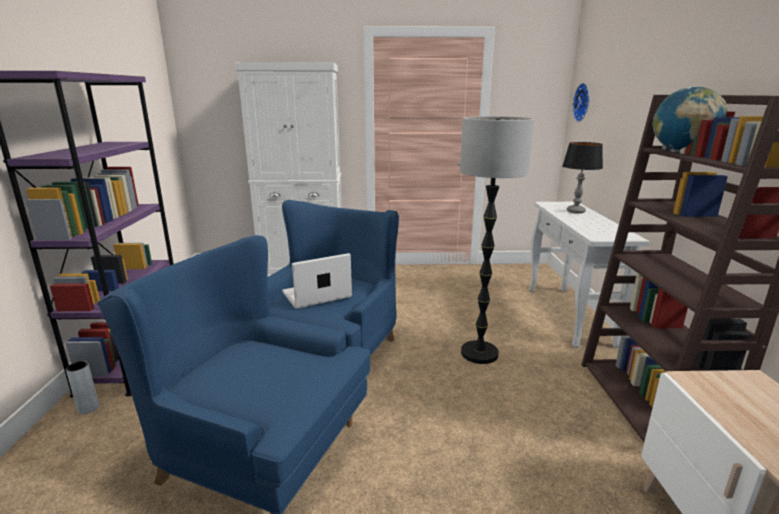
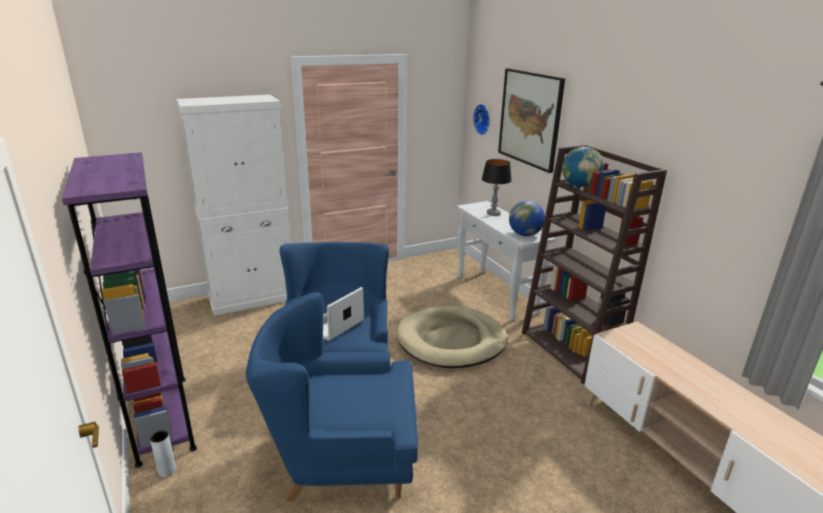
camera: 25 degrees left, 5 degrees up
(479, 353) = (451, 341): floor lamp -> beige dog bed
(604, 232) = (525, 234): none -> globe
(634, 83) = (530, 118): none -> picture

